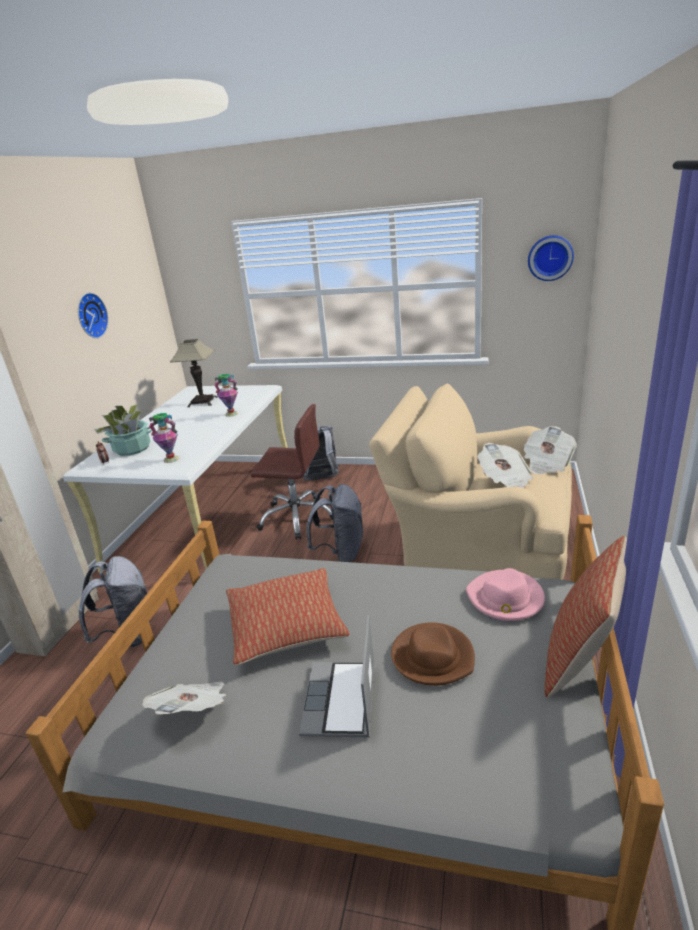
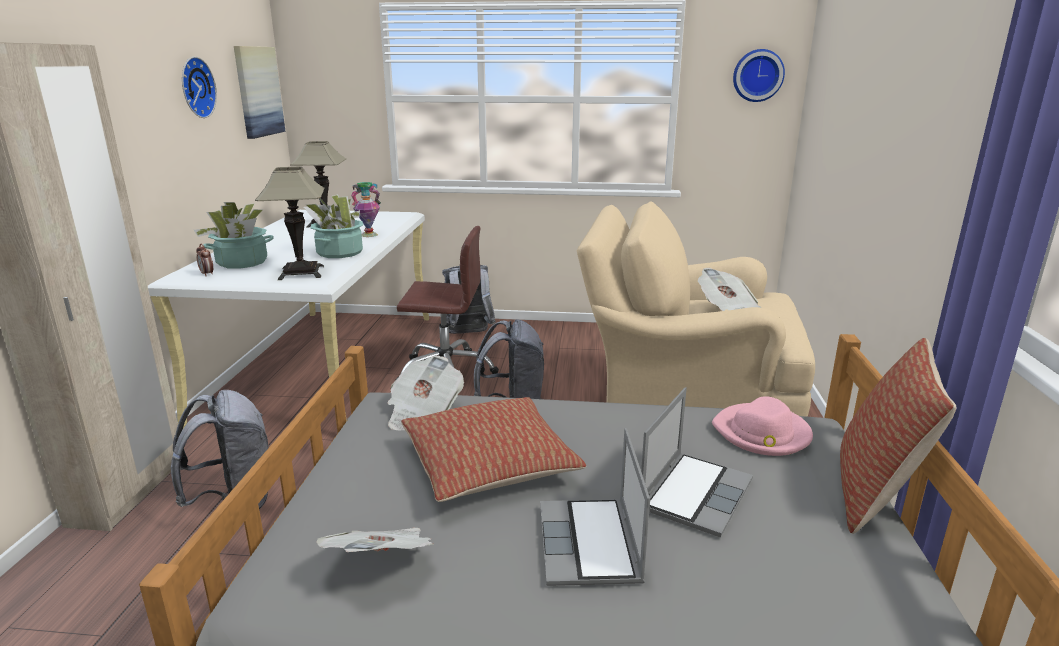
camera: 10 degrees left, 5 degrees down
(145, 302) = (258, 91): none -> picture
(171, 459) = (301, 273): vase -> table lamp
(204, 435) = (340, 253): none -> potted plant
(433, 657) = (694, 494): brown hat -> laptop
(547, 463) = (770, 298): newspaper -> newspaper (423, 413)

